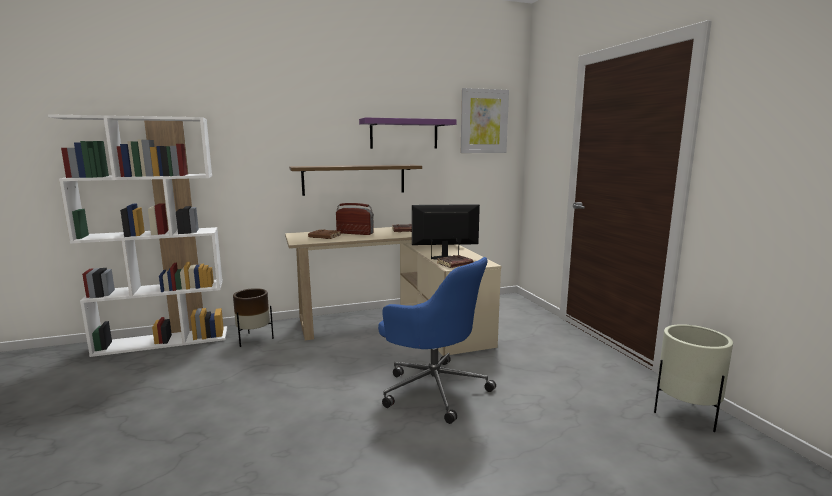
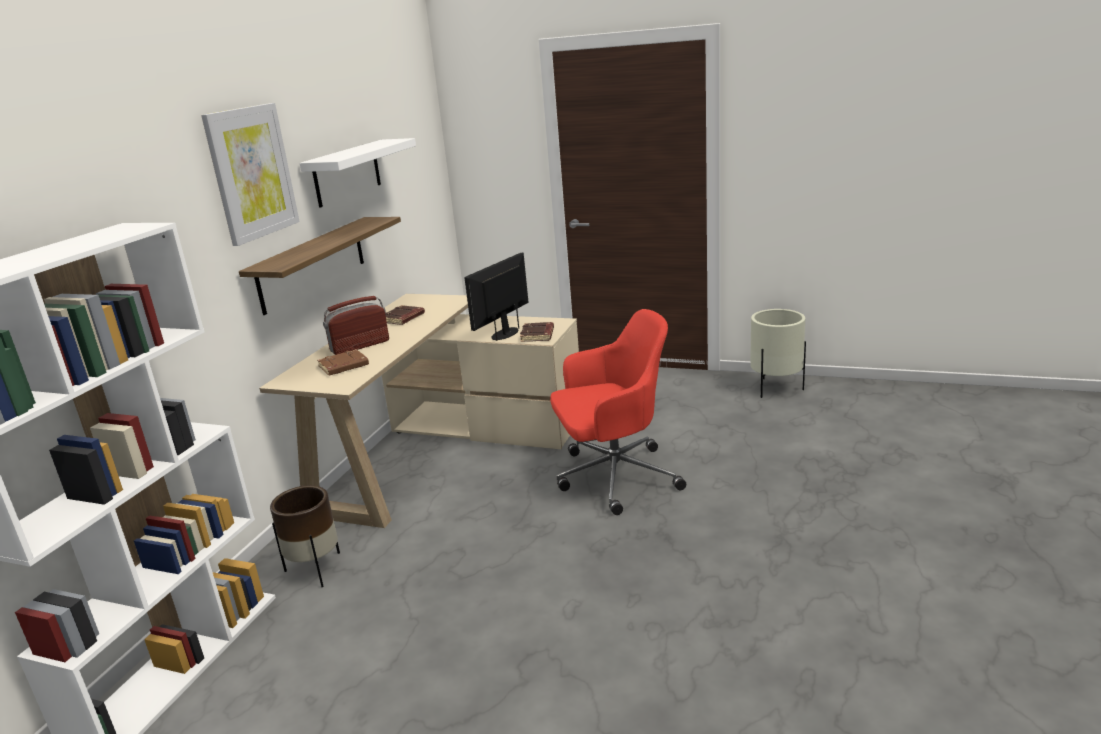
camera: 50 degrees left, 10 degrees up
(404, 134) = (347, 173): purple shelf -> white shelf
(433, 388) = (614, 477): blue office chair -> red office chair
(484, 121) = (411, 131): picture -> picture (251, 172)

